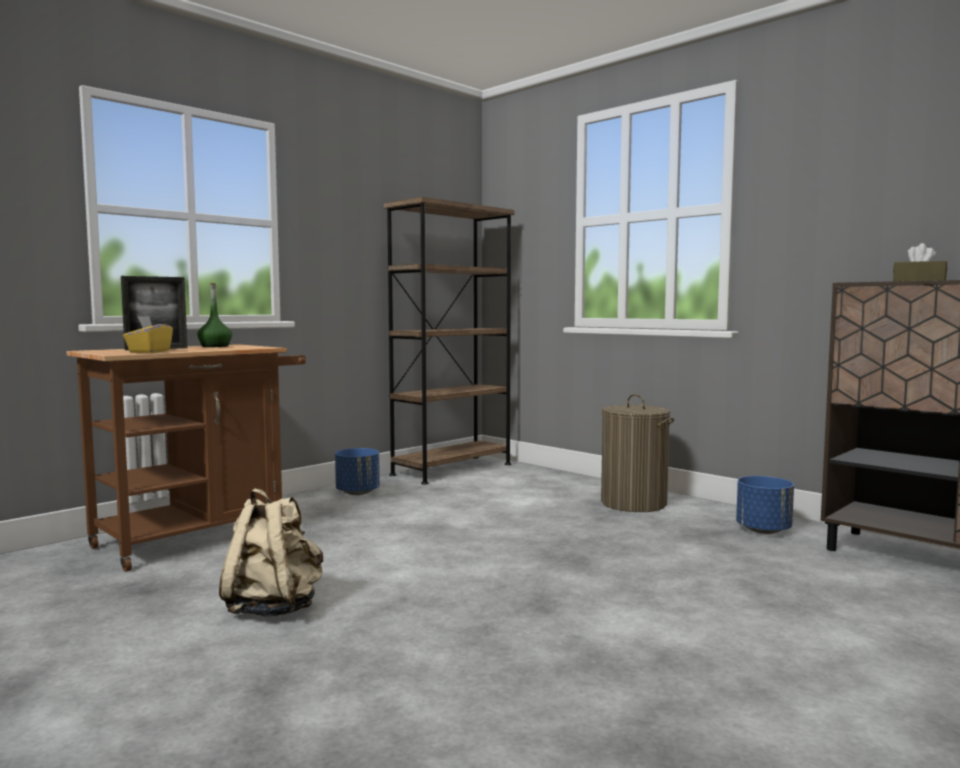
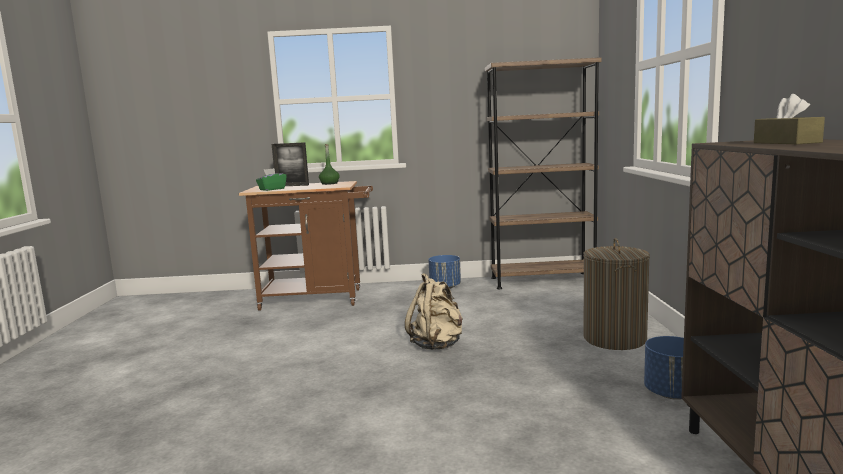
camera: 45 degrees right, 5 degrees up
(149, 352) = (272, 189): yellow tissue box -> green tissue box
(274, 608) = (266, 347): beige backpack -> beige backpack (437, 345)

